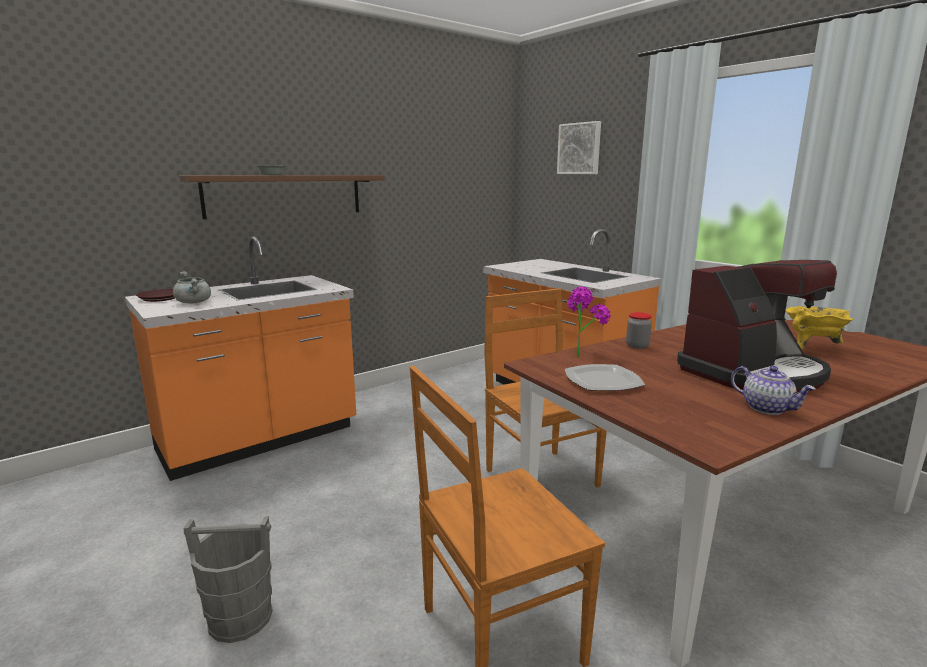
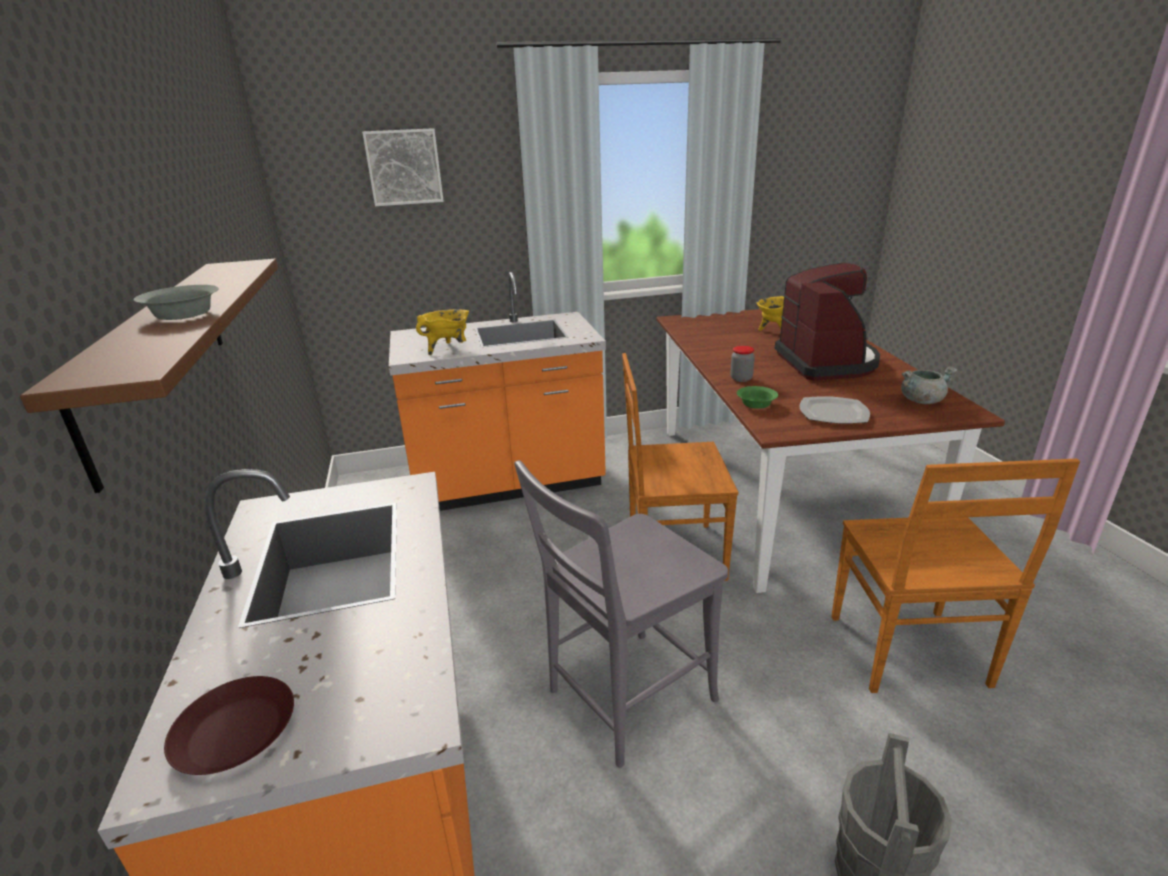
camera: 65 degrees left, 10 degrees up
(194, 302) = (360, 662): grey cooking pot -> grey cooking pot (921, 400)
(365, 486) = (624, 699): none -> grey chair
(525, 269) = (448, 349): none -> yellow cooking pot
(582, 354) = (755, 404): potted plant -> green bowl
(767, 408) = (901, 379): teapot -> none

